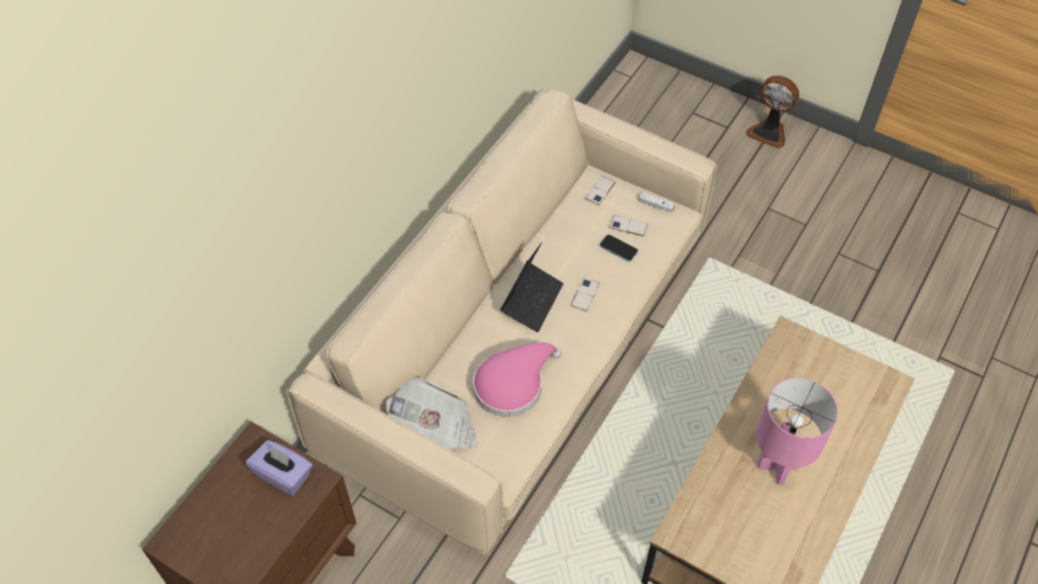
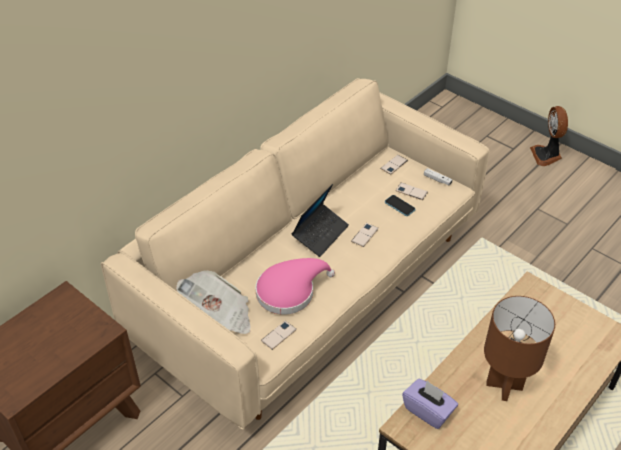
camera: 10 degrees right, 10 degrees down
(283, 475) = (79, 323): purple tissue box -> purple tissue box (428, 411)
(512, 443) = (278, 335): none -> phone
(769, 132) = (547, 155): fan -> fan turned 45 degrees clockwise
(778, 465) = (504, 385): pink table lamp -> brown table lamp

